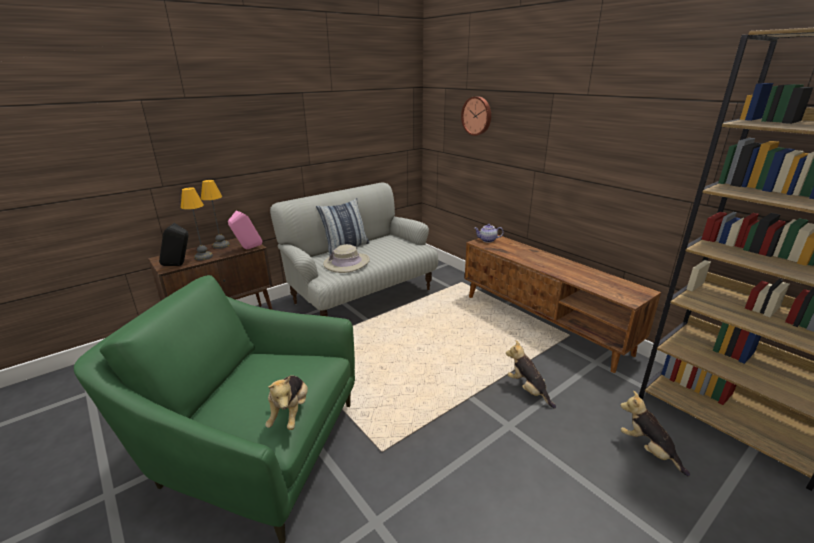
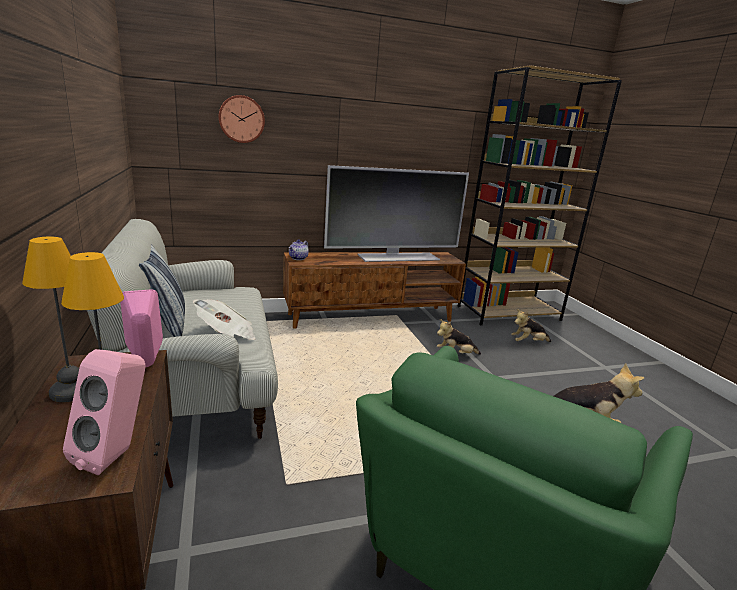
camera: 70 degrees left, 5 degrees down
(179, 265) = (117, 454): black speaker -> pink speaker
(346, 263) = (227, 334): beige hat -> newspaper
(575, 271) = (397, 257): none -> television

